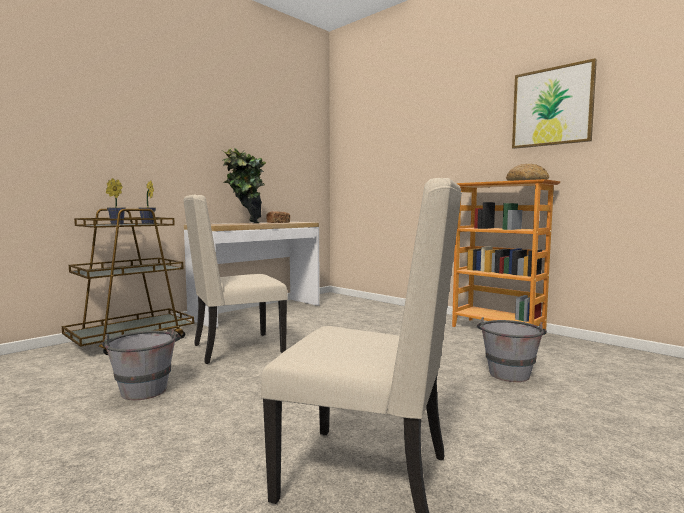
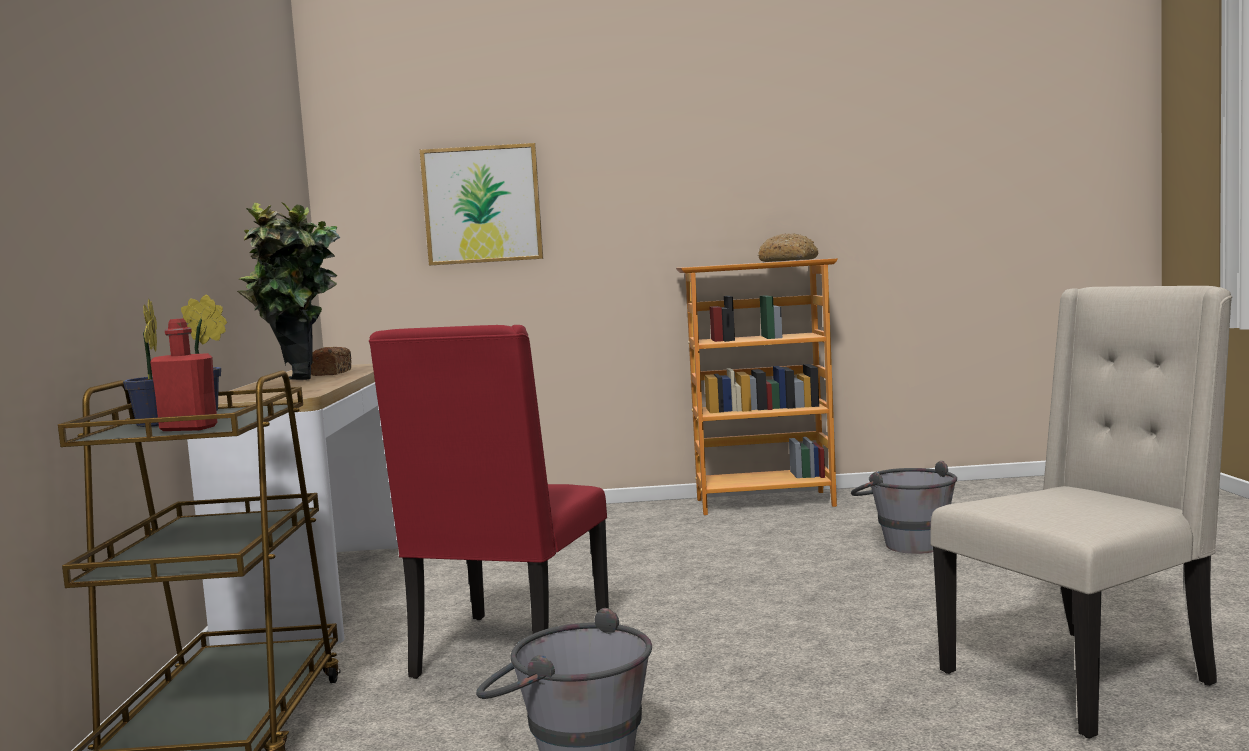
camera: 45 degrees left, 0 degrees up
(105, 225) = (189, 428): none -> red bottle
(236, 349) = (509, 652): beige chair -> red chair
(552, 107) = (796, 146): picture -> picture (482, 205)

